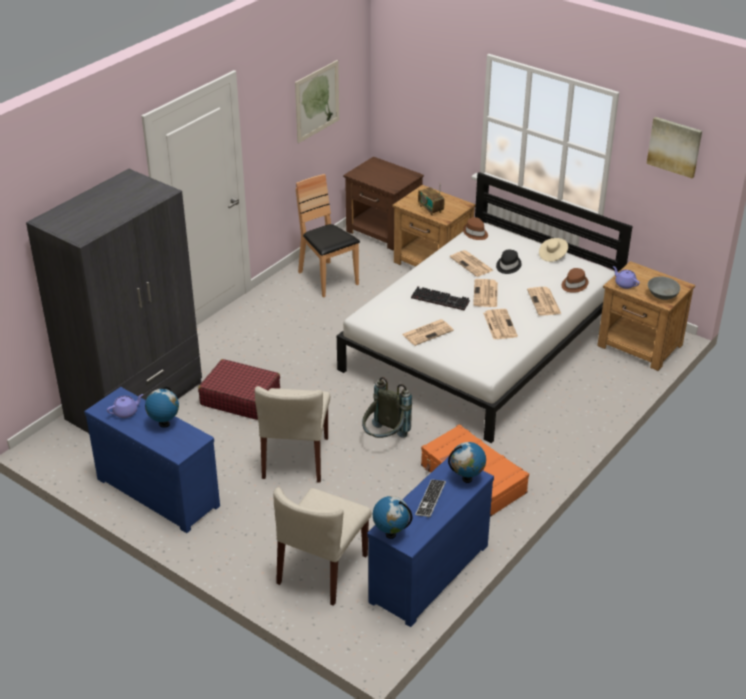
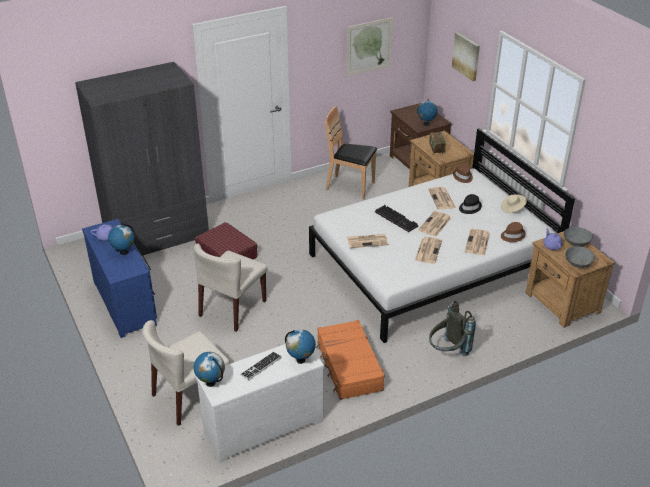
camera: 25 degrees right, 0 degrees up
(327, 279) = (350, 187): brown chair -> brown chair turned 60 degrees counterclockwise
(384, 439) = (305, 314): grey backpack -> grey backpack (447, 352)
(396, 182) = (426, 124): none -> globe
(426, 571) = (262, 425): blue dresser -> white dresser
(646, 274) = (576, 243): none -> grey bowl
(674, 146) = (620, 136): picture -> picture (466, 56)

